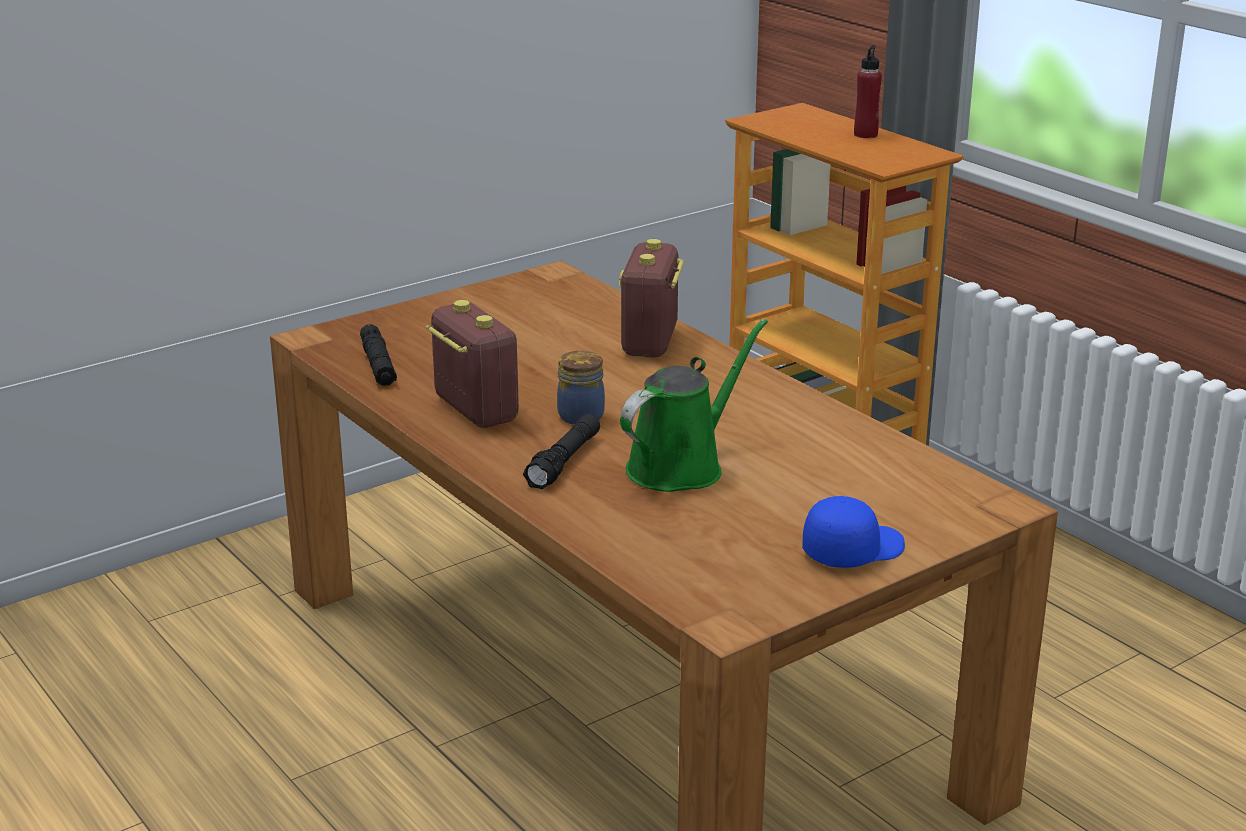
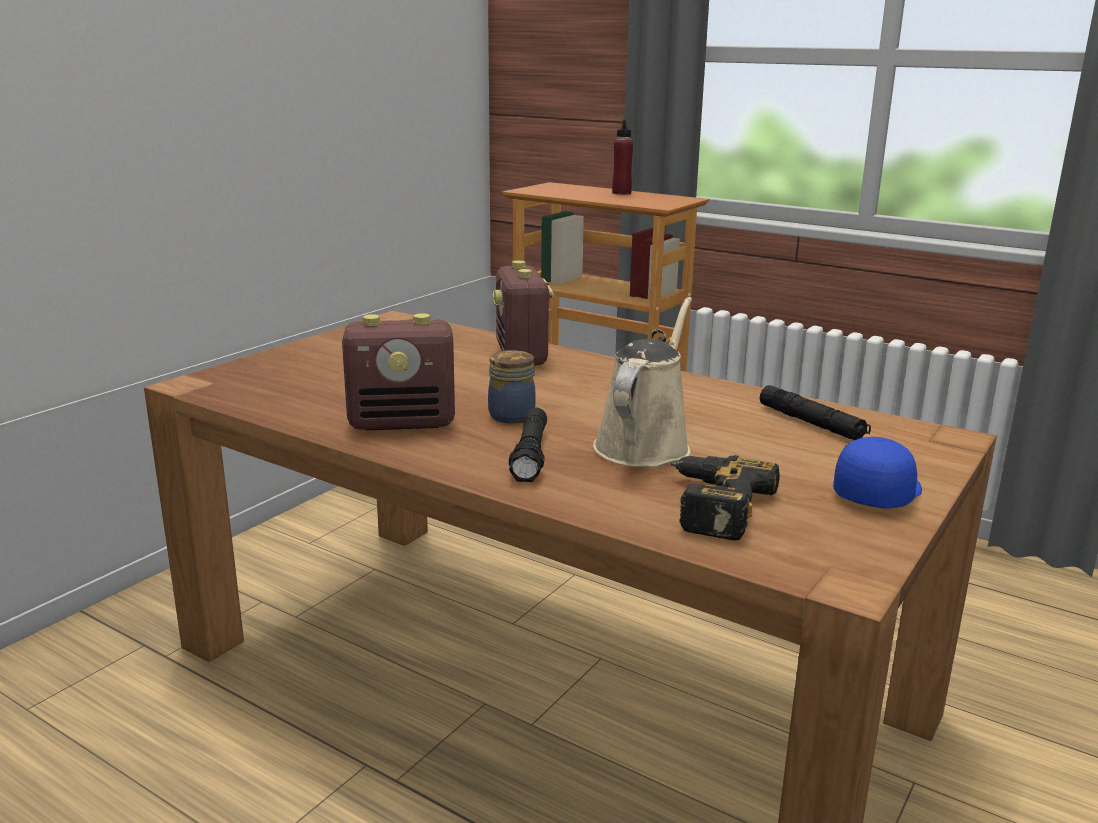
camera: 20 degrees left, 5 degrees down
(378, 364) = (275, 398): black flashlight -> black flashlight (811, 423)
(475, 410) = (403, 423): radio -> radio turned 135 degrees clockwise
(681, 466) = (645, 444): green watering can -> beige watering can
(681, 537) = (709, 505): none -> power drill

